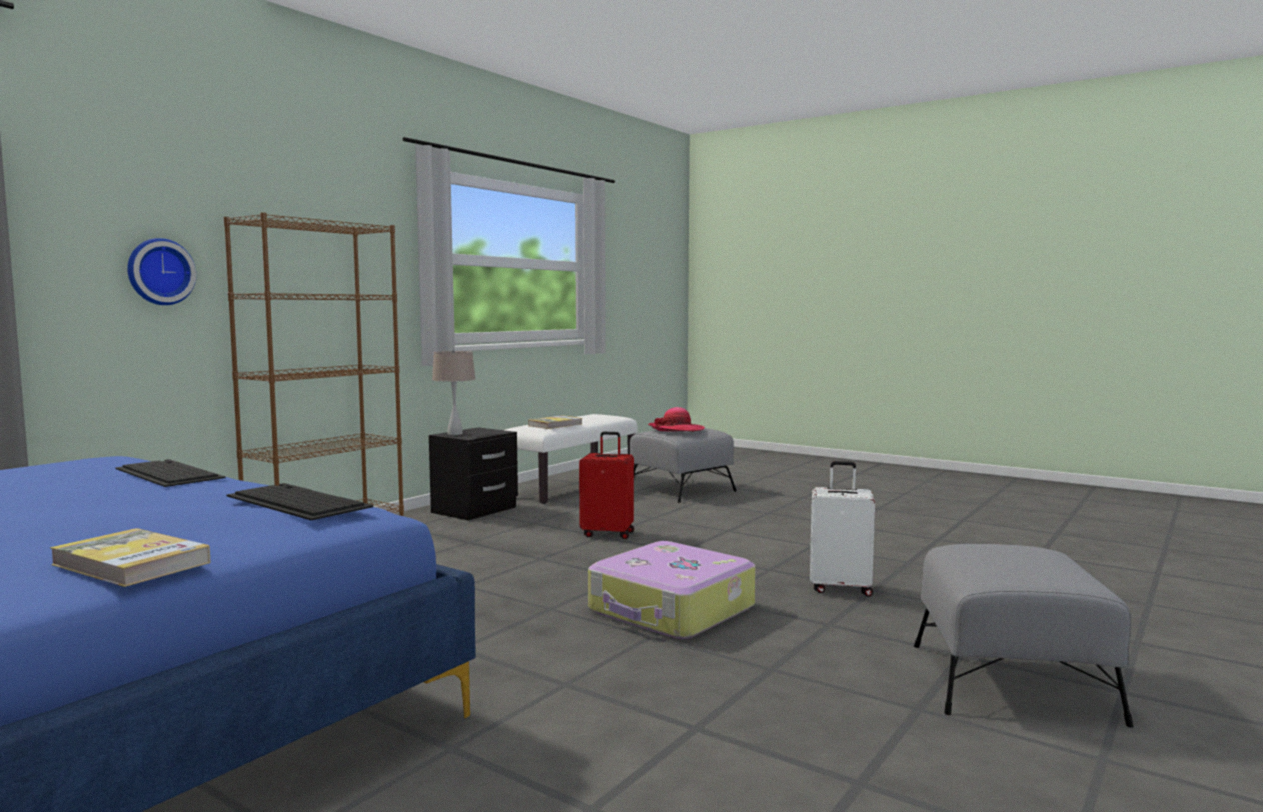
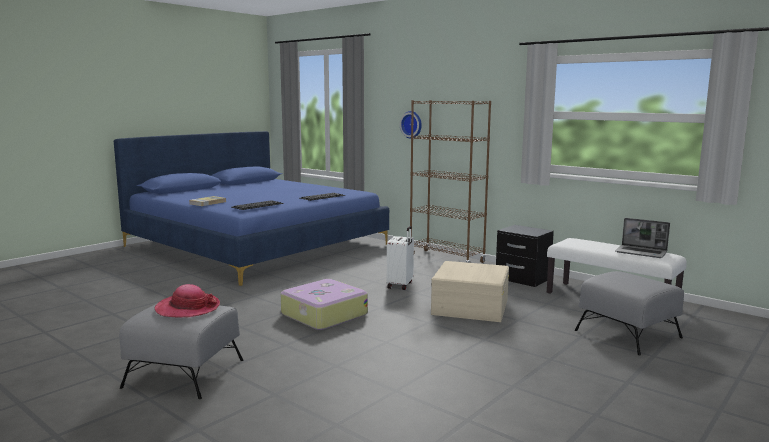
camera: 95 degrees right, 5 degrees up
(454, 434) = (520, 227): beige table lamp -> none
(555, 425) = (585, 244): book -> none
(594, 417) = (641, 252): none -> laptop
(608, 534) = (470, 307): red suitcase -> beige storage box
(676, 429) = (627, 278): hat -> hat (188, 308)
(840, 588) = (342, 356): white suitcase -> white suitcase (401, 285)

